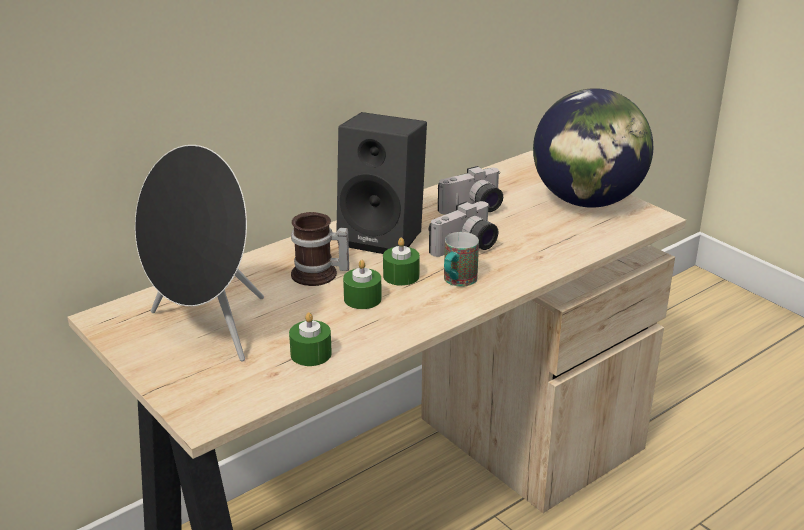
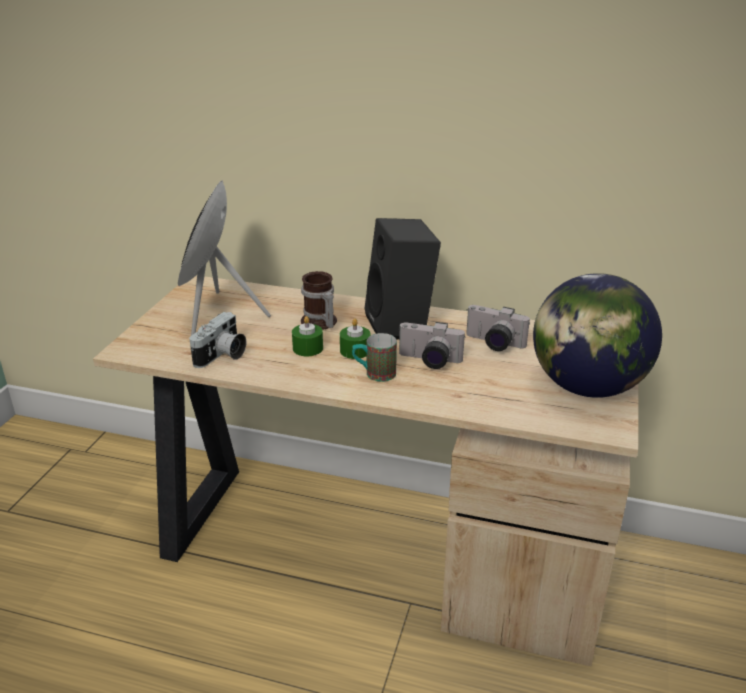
camera: 55 degrees right, 0 degrees up
(311, 354) = (222, 356): green candle -> camera

